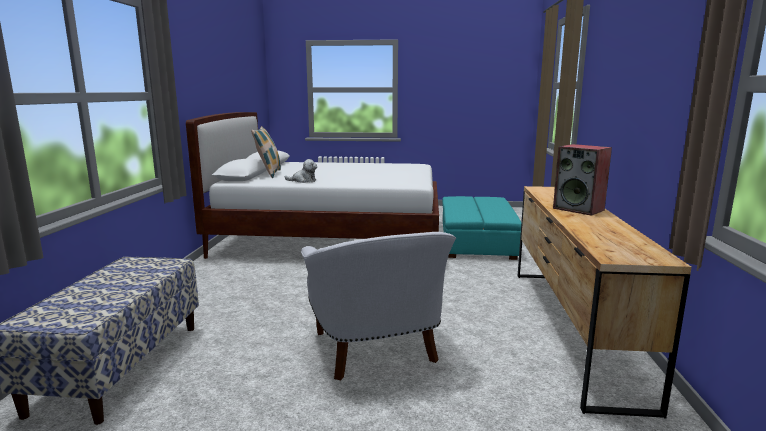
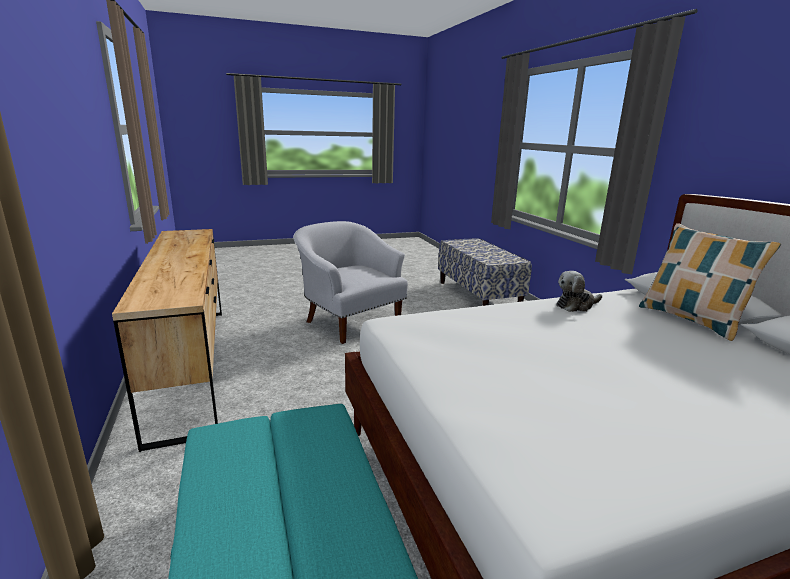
camera: 155 degrees right, 5 degrees up
(579, 209) = (172, 264): speaker -> none

